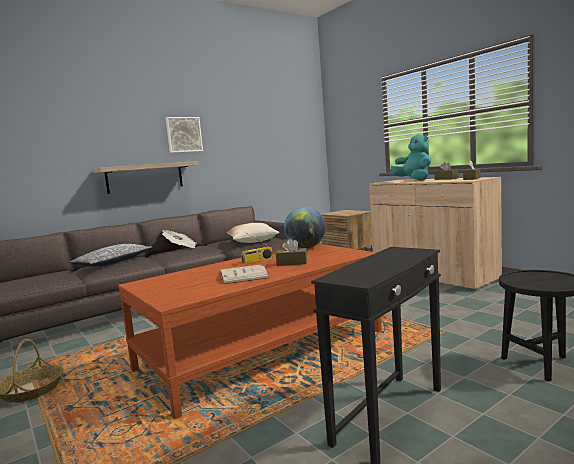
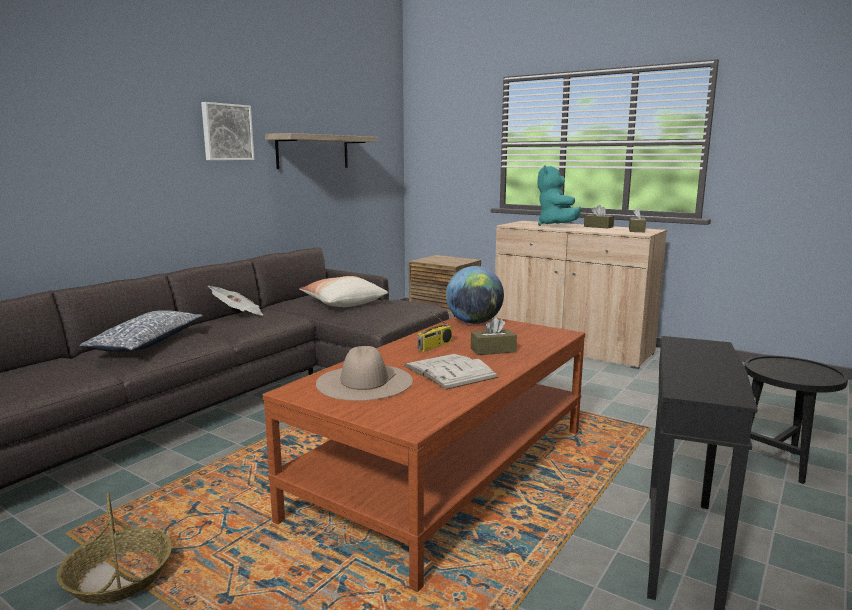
camera: 20 degrees left, 5 degrees up
(145, 177) = (169, 199): shelf -> shelf (313, 152)
(182, 279) = (364, 382): none -> beige hat
(414, 180) = (556, 226): turquoise plush toy -> turquoise plush toy turned 135 degrees counterclockwise

